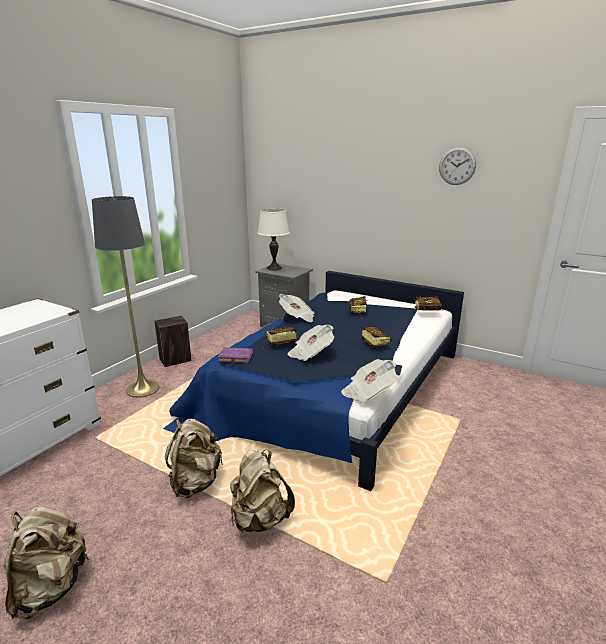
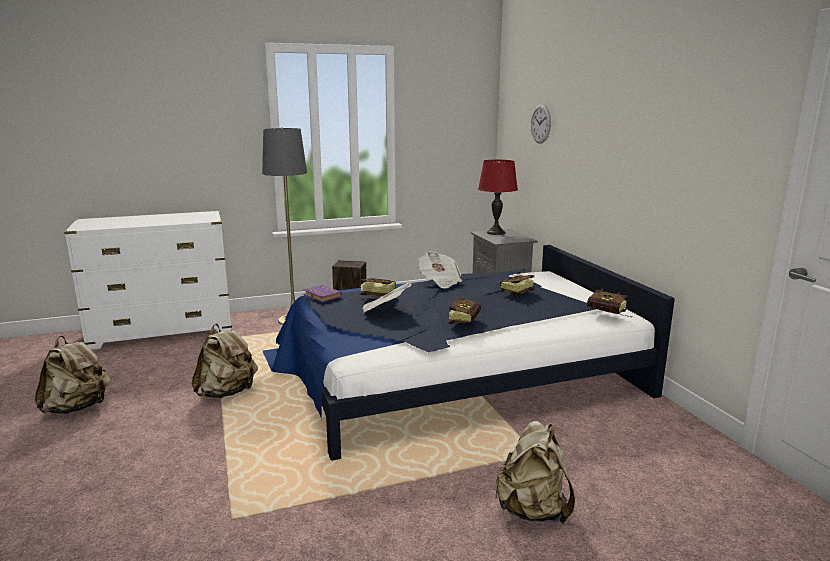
camera: 40 degrees right, 5 degrees down
(260, 519) = (225, 435): beige backpack -> beige backpack (532, 510)
(274, 268) = (496, 233): white table lamp -> red table lamp
(368, 392) = (372, 355): newspaper -> none
(457, 166) = (677, 108): wall clock -> wall clock (540, 124)

